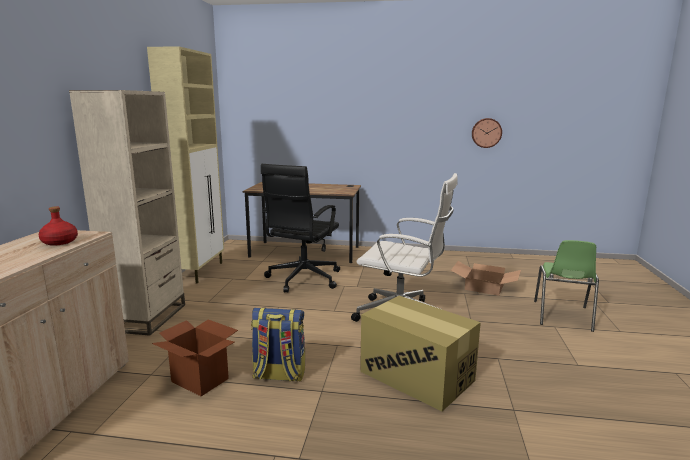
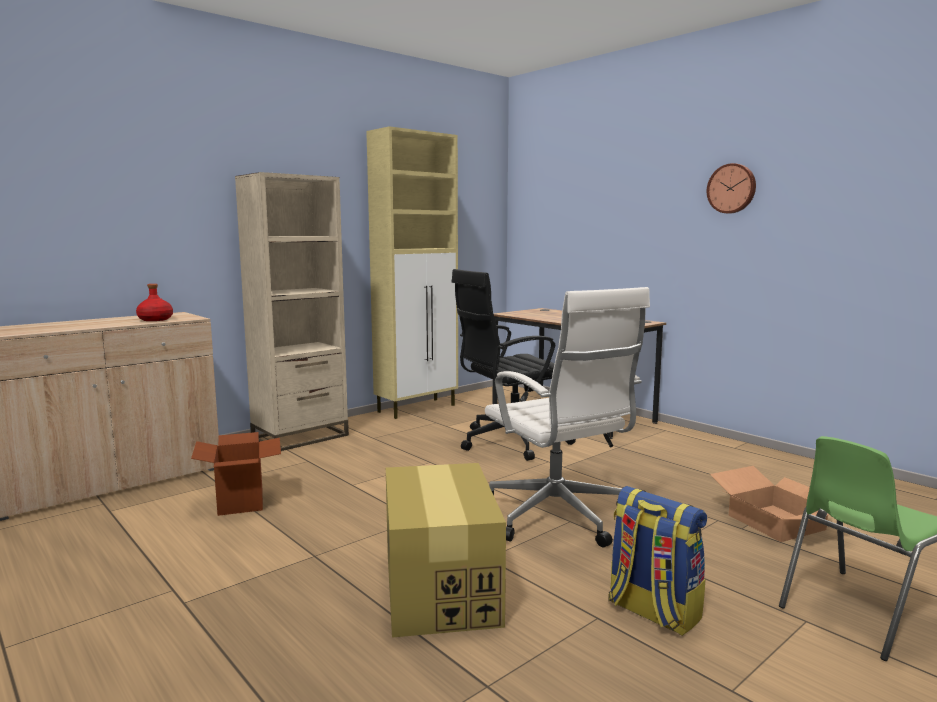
camera: 40 degrees right, 5 degrees down
(279, 375) = (306, 524): backpack -> backpack (652, 612)
(486, 133) = (894, 238): wall clock -> wall clock (732, 188)

